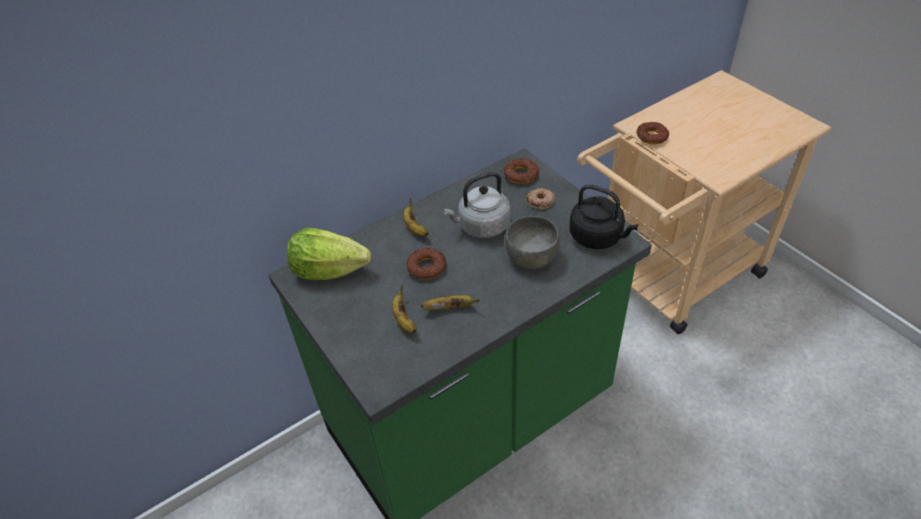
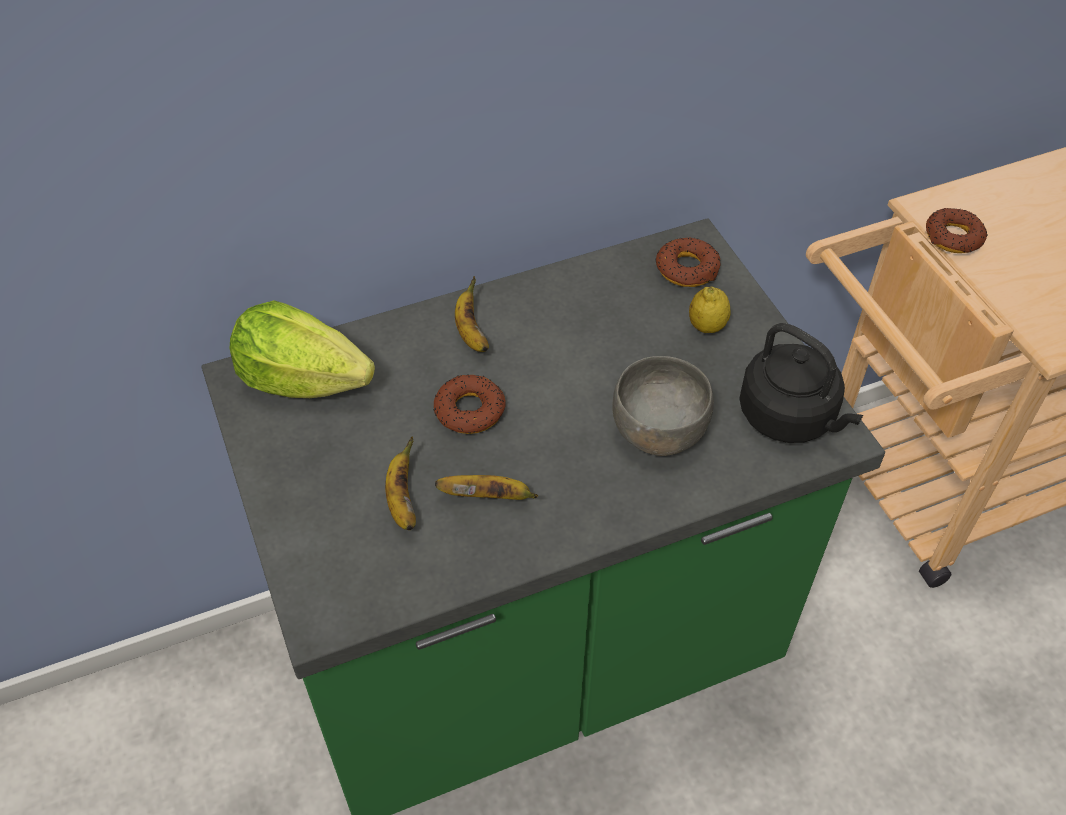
camera: 10 degrees right, 5 degrees up
(481, 227) = (587, 354): grey kettle -> none
(540, 201) = (707, 326): donut -> lemon

